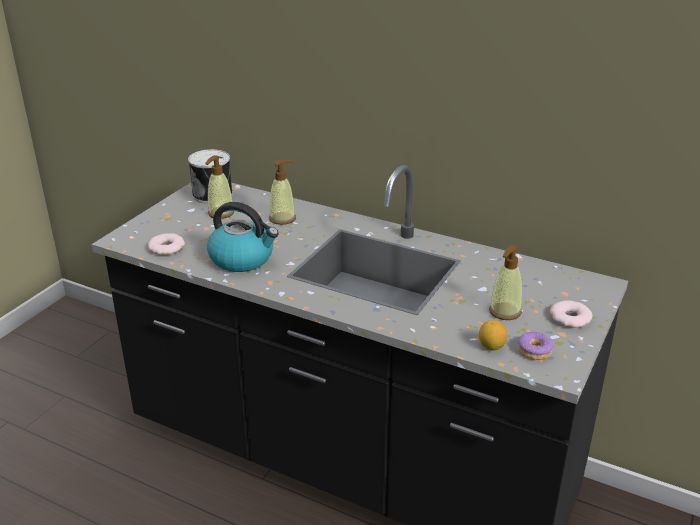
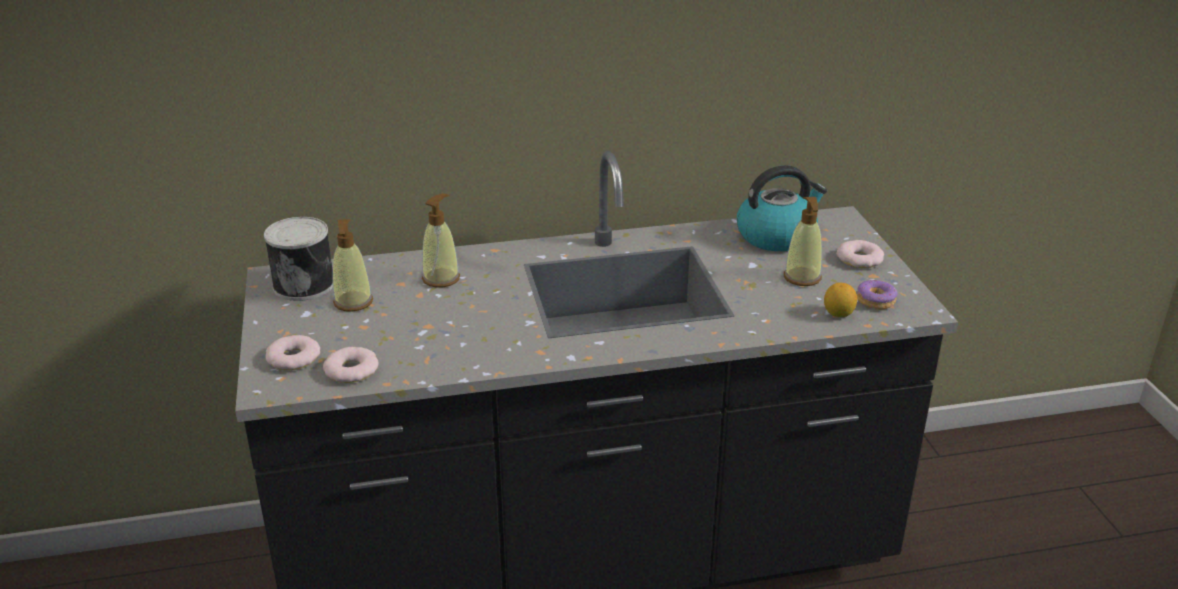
camera: 40 degrees left, 0 degrees up
(151, 230) = (293, 358): none -> donut
(243, 259) = (467, 341): kettle -> kettle (776, 236)

